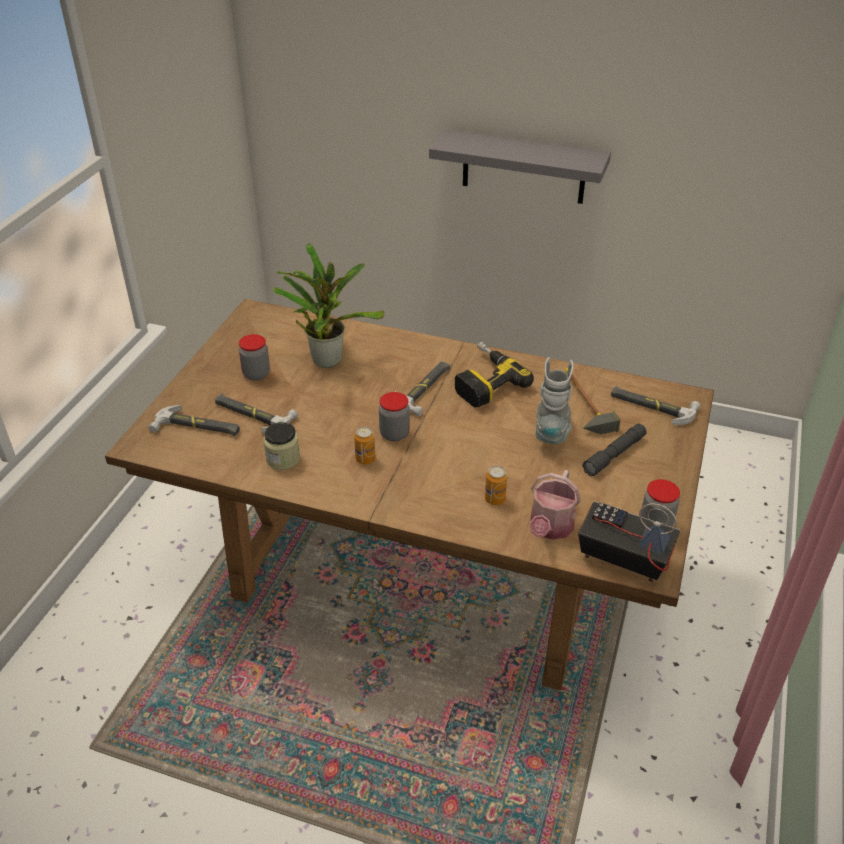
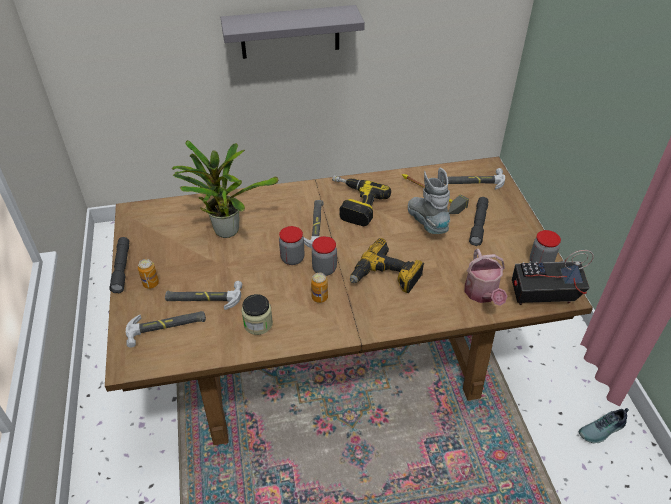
camera: 30 degrees left, 5 degrees up
(201, 359) = (121, 268): none -> grey flashlight
(256, 374) = (179, 263): jar -> jar (292, 258)
(453, 467) = (386, 277): none -> power drill
(495, 499) = (431, 289): can -> can (151, 283)
(697, 805) = (602, 430): none -> shoe

